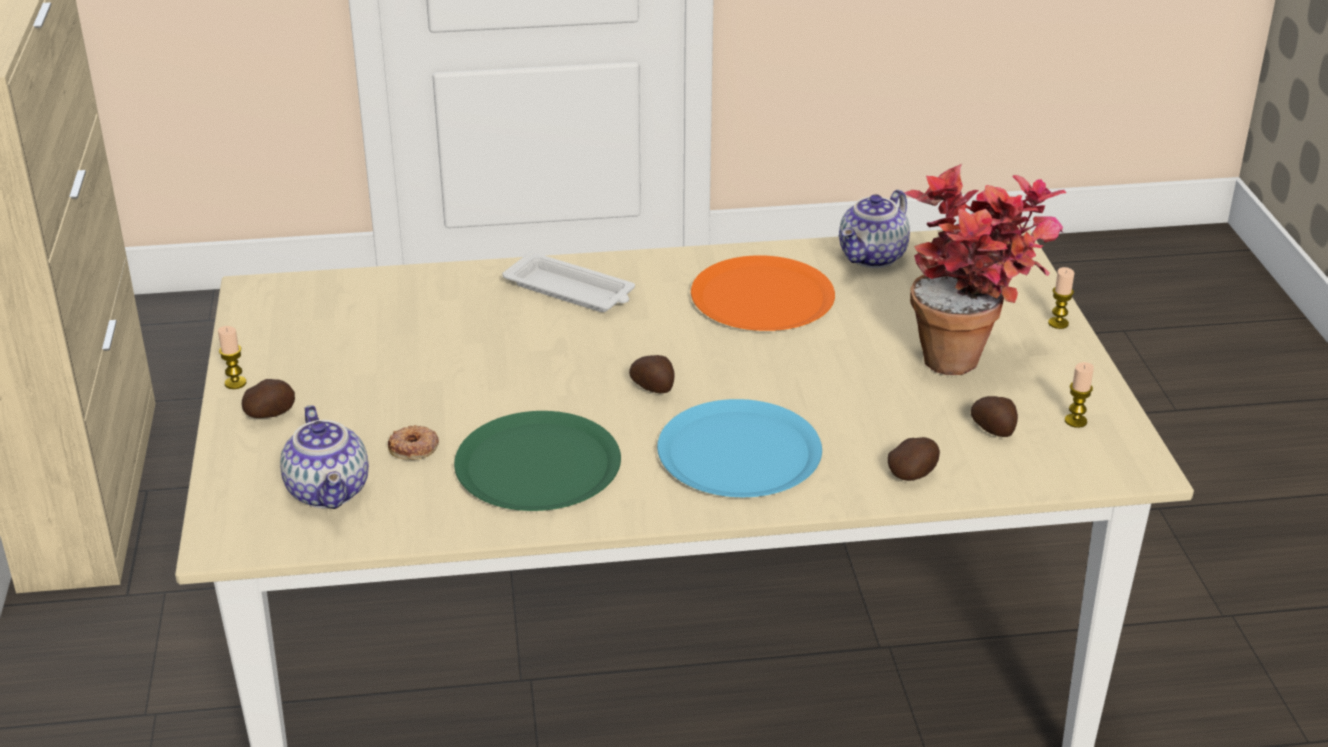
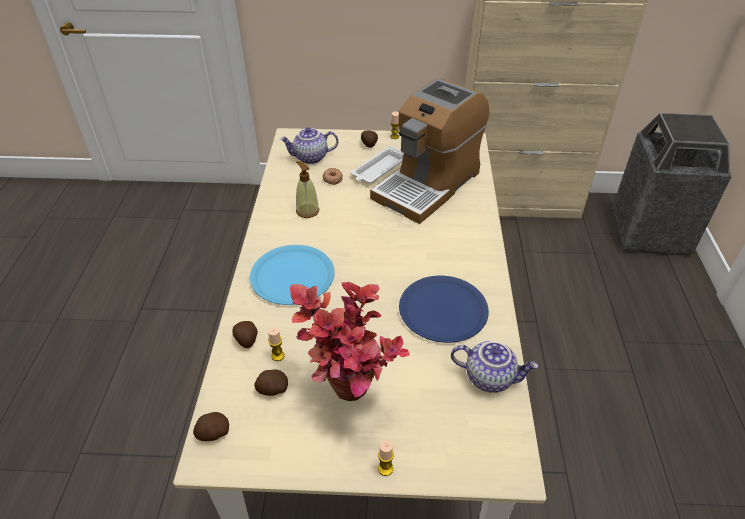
camera: 100 degrees right, 10 degrees up
(211, 328) = (649, 233): none -> trash can
(425, 330) = (427, 185): none -> coffee machine
(538, 465) = (307, 211): green plate -> soap dispenser
(571, 291) = (459, 233): white tray -> white tray (379, 169)
(654, 388) = (358, 253): potato -> potato (213, 434)
(762, 297) = (443, 310): orange plate -> blue plate
(873, 257) = (490, 377): teapot -> teapot turned 150 degrees clockwise
(1075, 421) = (266, 438): candle -> candle (277, 356)

